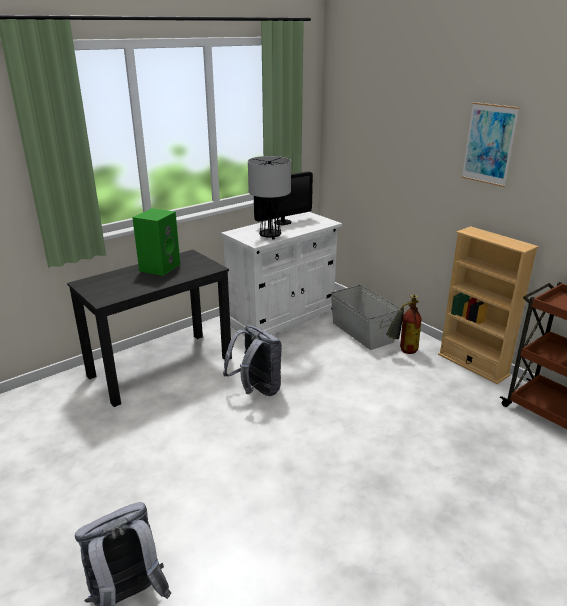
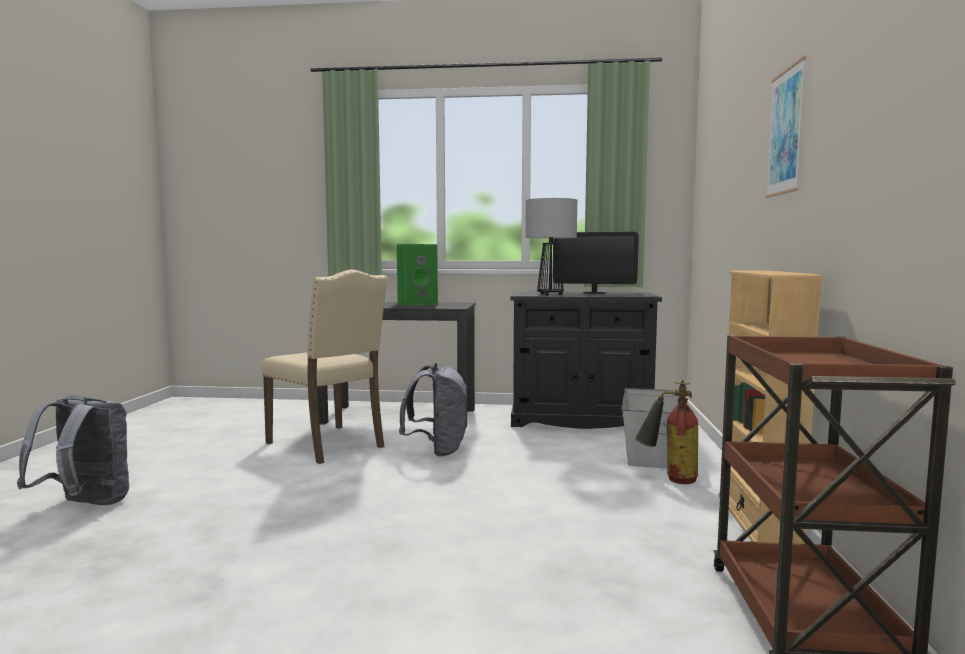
camera: 45 degrees right, 20 degrees down
(174, 424) = (329, 445): none -> beige chair
(282, 317) = (580, 420): white cabinet -> black cabinet

